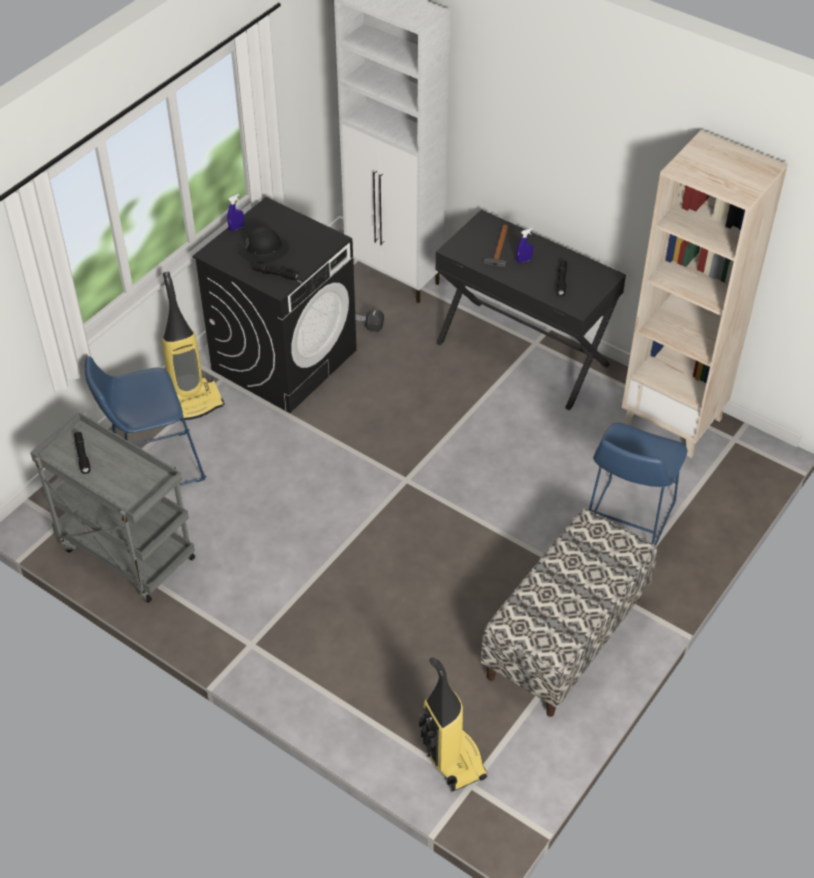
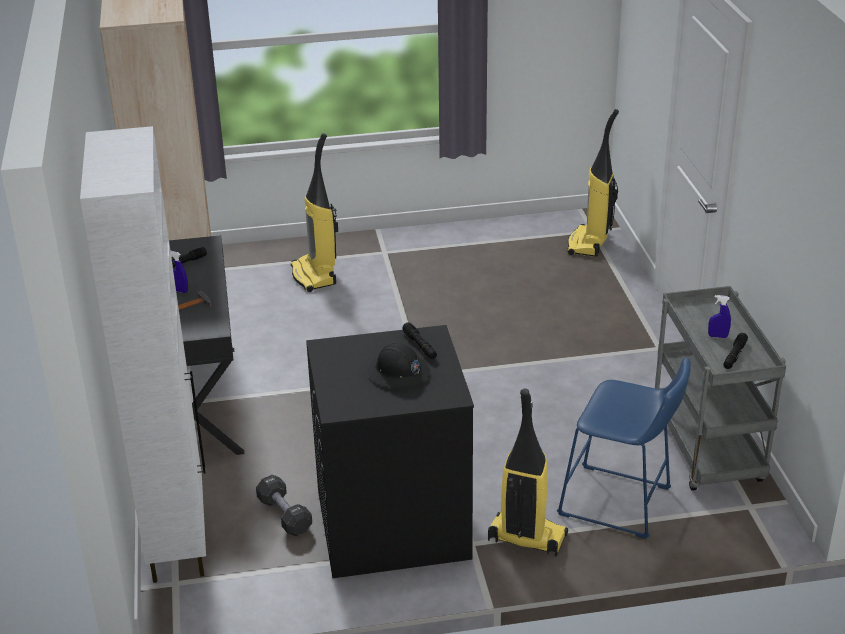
camera: 135 degrees left, 15 degrees down
(236, 228) = (395, 407): blue spray bottle -> blue spray bottle (717, 336)
(565, 637) = (445, 252): bench -> none
(626, 522) = (315, 276): blue stool -> vacuum cleaner

